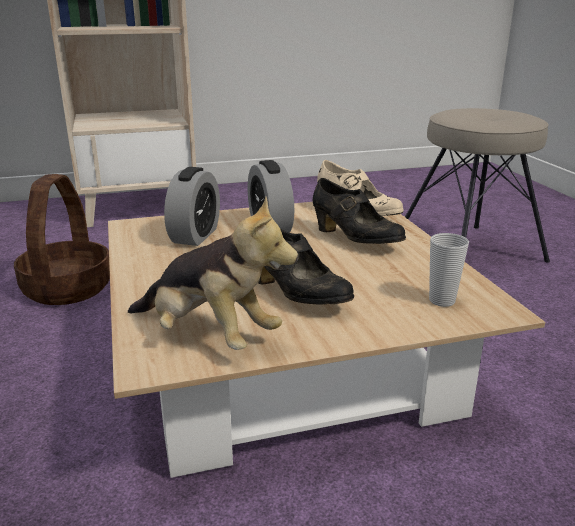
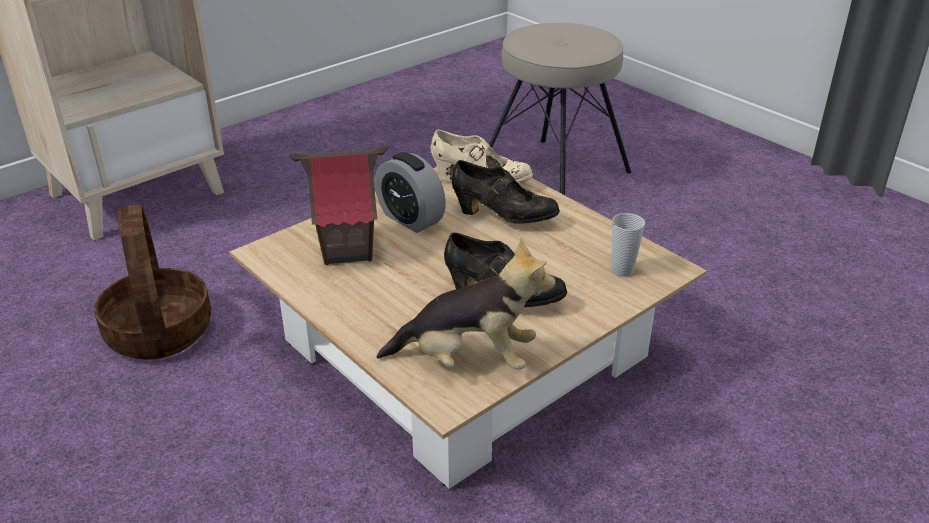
camera: 25 degrees left, 10 degrees up
(195, 235) = (347, 249): alarm clock -> toy house

